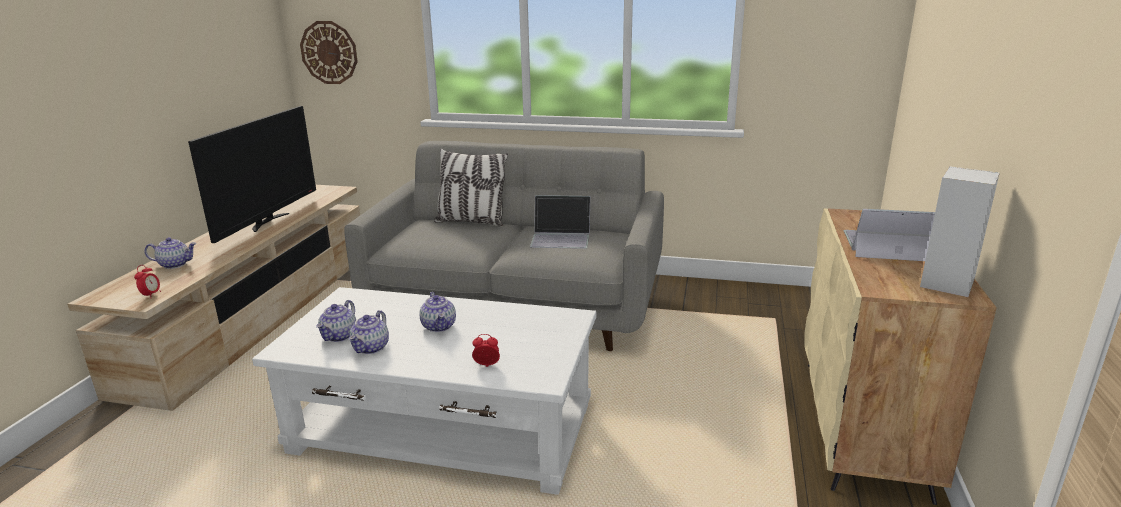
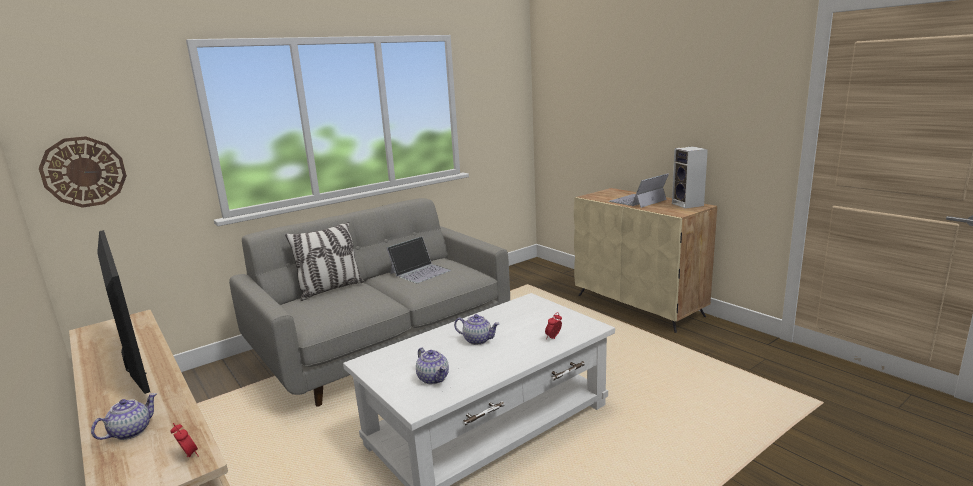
camera: 50 degrees left, 5 degrees down
(371, 348) = (472, 370): teapot -> none

